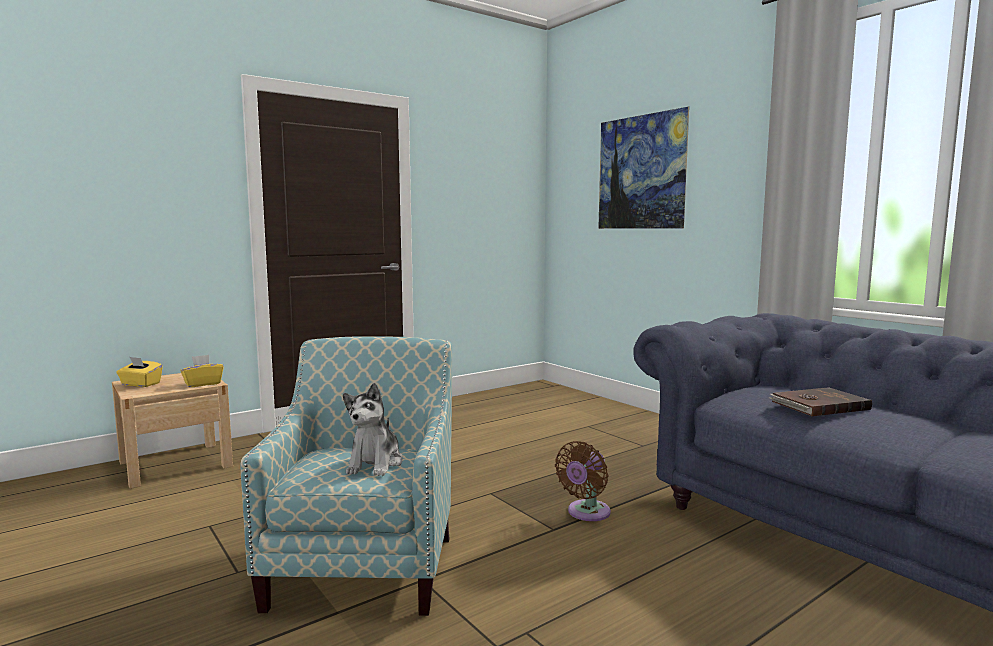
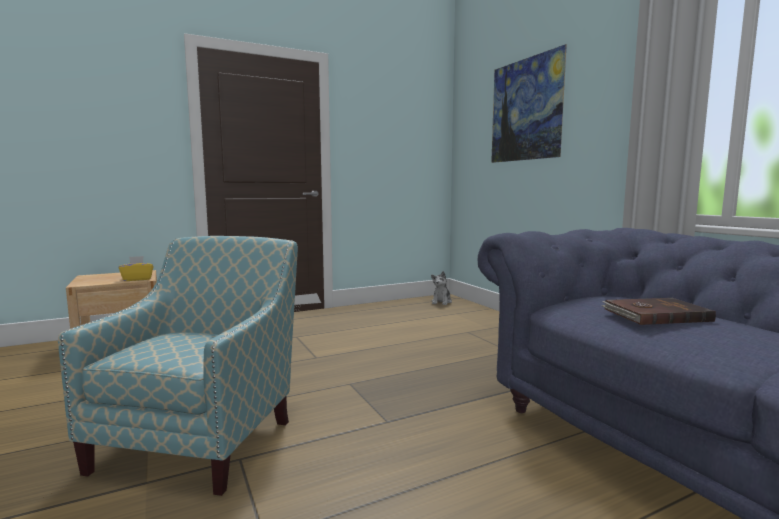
camera: 10 degrees right, 0 degrees up
(140, 384) = (93, 278): yellow tissue box -> none
(375, 464) = (194, 347): plush toy -> plush toy (441, 302)
(586, 513) = (426, 409): brown fan -> none

